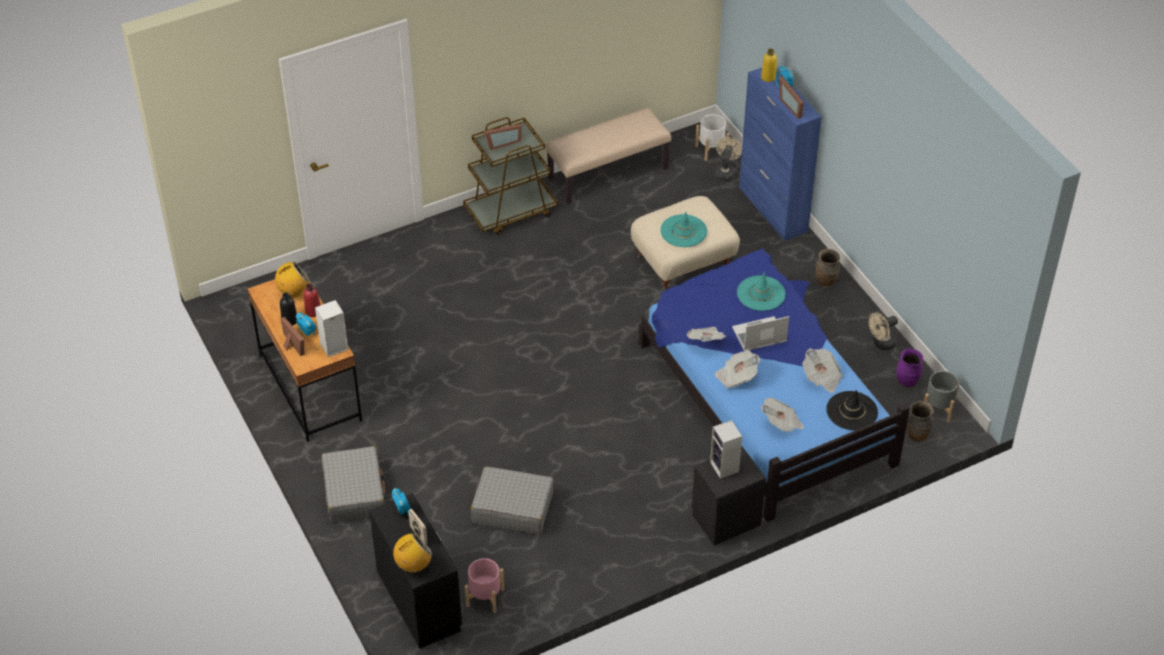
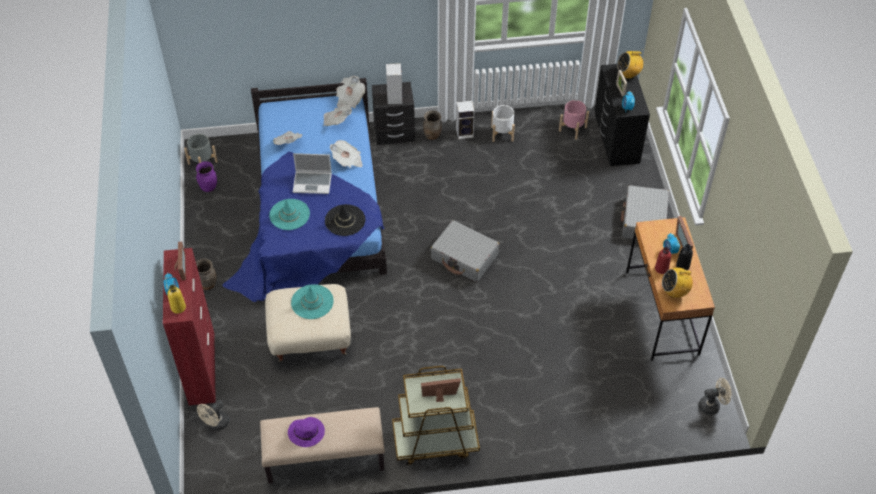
camera: 160 degrees left, 5 degrees up
(333, 347) = (651, 232): speaker -> speaker (465, 132)
(512, 508) = (534, 178): grey suitcase -> grey suitcase (464, 257)
(620, 130) = (307, 433): none -> purple hat
(706, 341) = (354, 190): newspaper -> newspaper (349, 99)
(711, 150) = (213, 455): white planter -> white planter (502, 134)
(773, 209) = (202, 368): blue cabinet -> red cabinet
(851, 411) = (284, 116): black hat -> black hat (345, 220)
(881, 344) = (204, 220): beige fan -> beige fan (712, 405)
(917, 435) = (231, 149): brown vase -> brown vase (432, 135)

